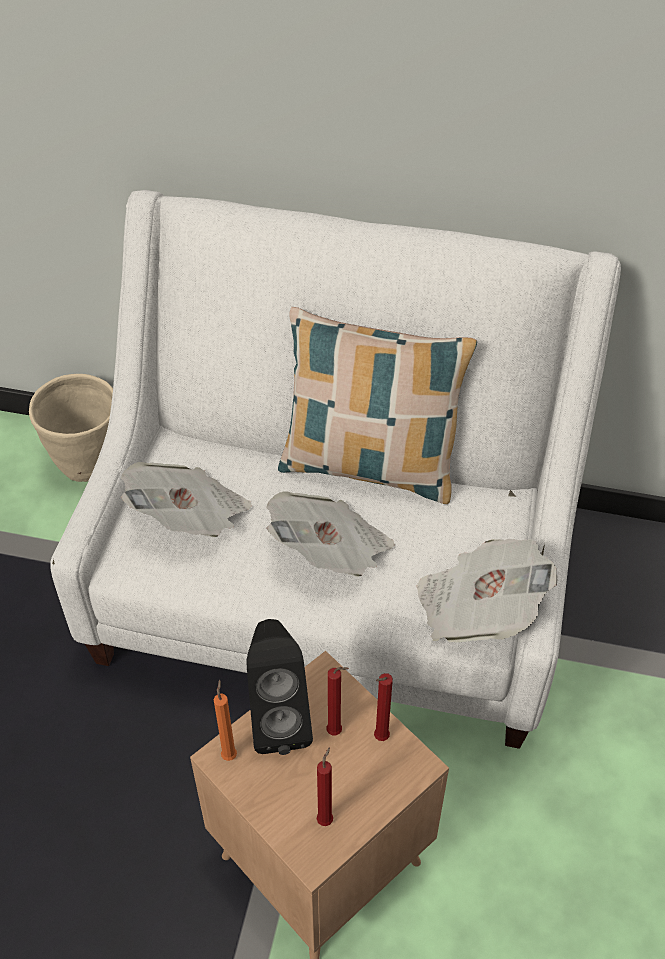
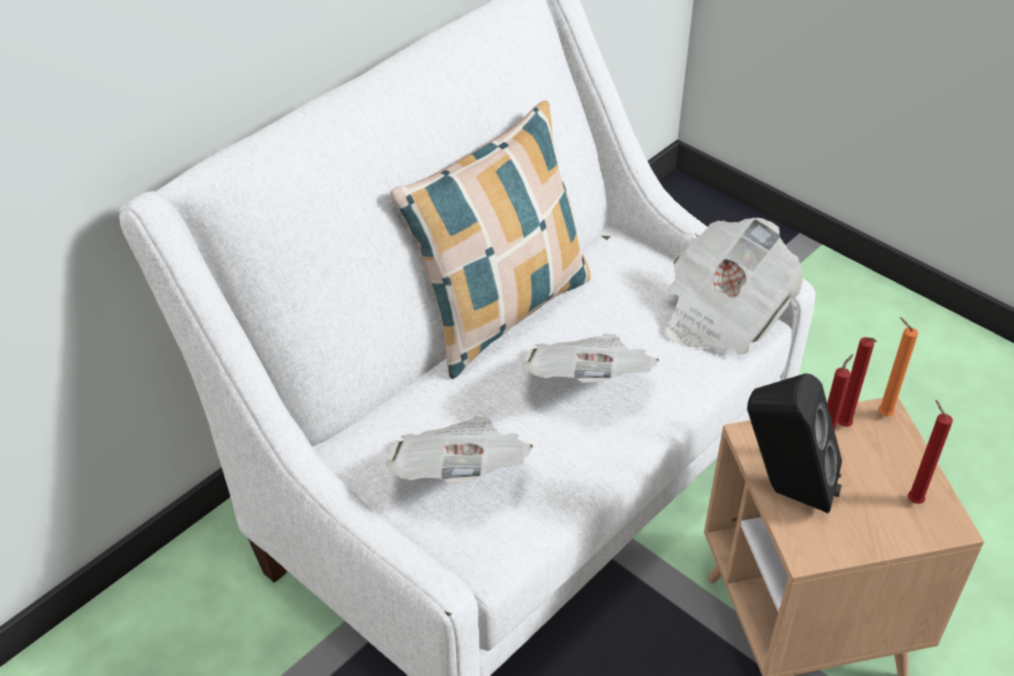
camera: 60 degrees left, 5 degrees down
(89, 465) = (148, 631): beige planter -> none
(229, 754) = (806, 544): orange candle -> orange candle (882, 414)

